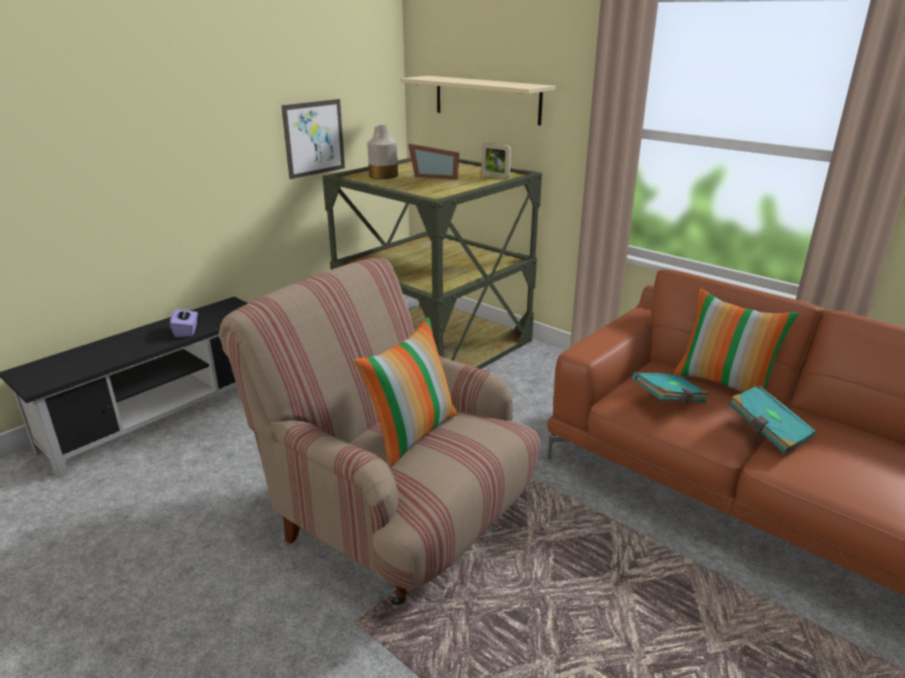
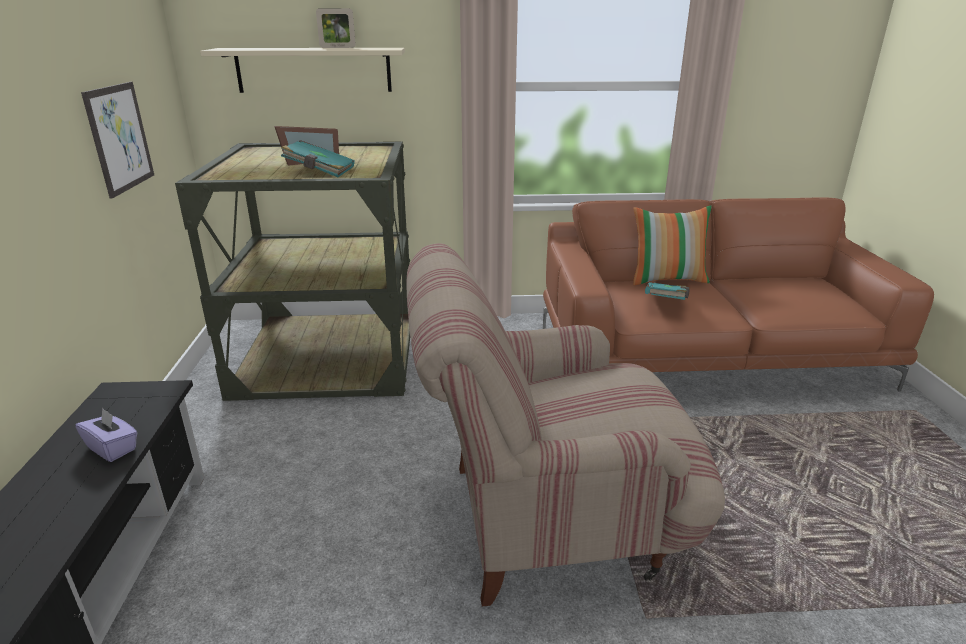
camera: 45 degrees left, 0 degrees up
(383, 175) = (249, 170): beige vase -> none
(412, 432) = (590, 406): pillow -> none
(495, 176) = (367, 151): picture frame -> picture frame (337, 47)
(767, 431) = (737, 297): turquoise book -> turquoise book (319, 172)

